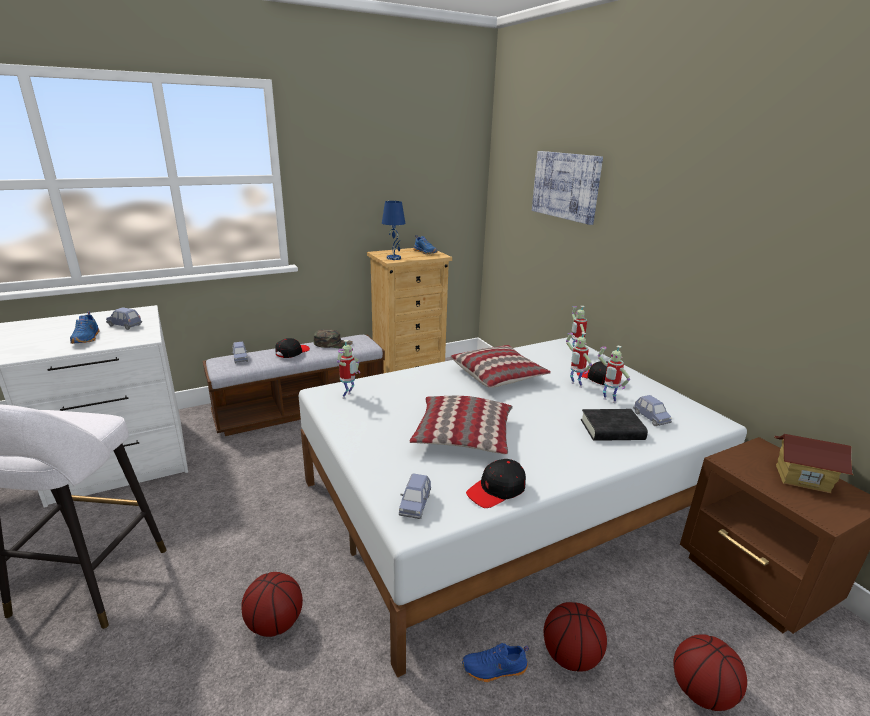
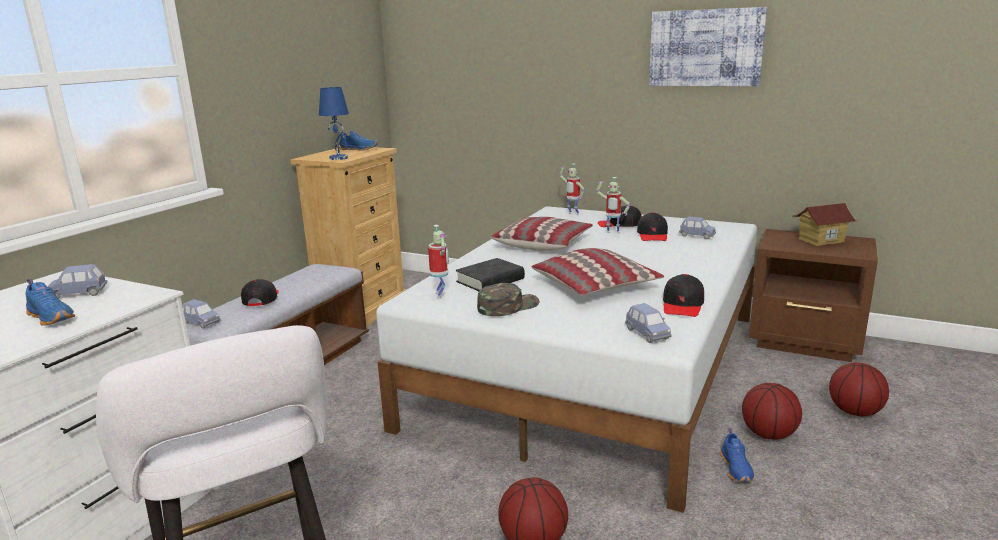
camera: 35 degrees left, 5 degrees down
(333, 344) = (297, 279): green cap -> green cap (507, 306)
(494, 669) = (737, 468): blue shoe -> blue shoe turned 45 degrees counterclockwise
(566, 186) = (507, 52): picture -> picture (705, 48)
(608, 401) = (652, 235): toy robot -> black cap
(612, 430) = (686, 249): black book -> black book (490, 280)

